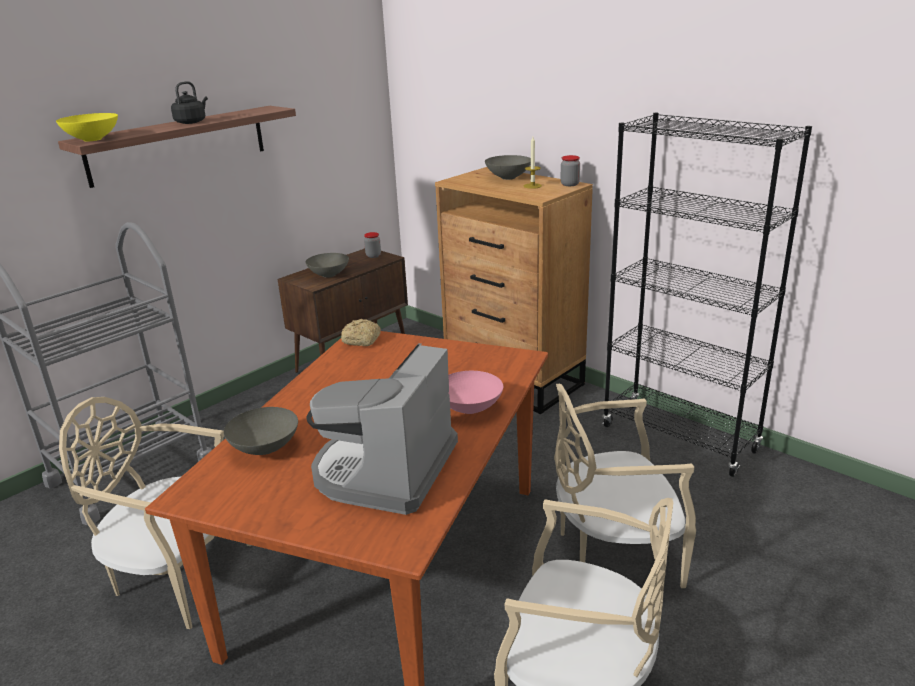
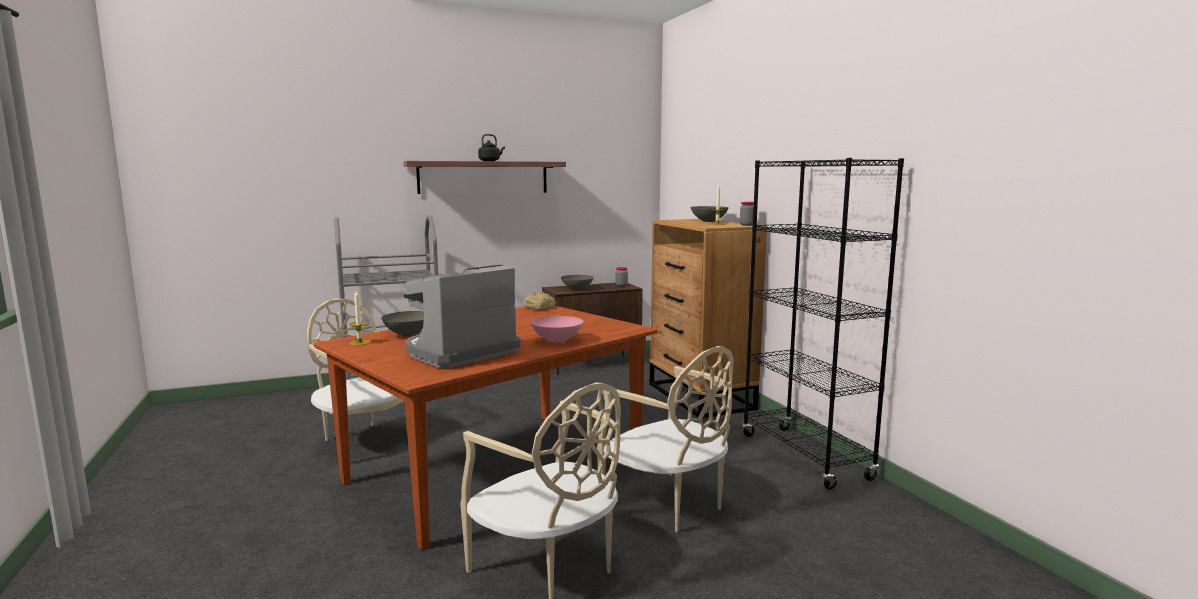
camera: 25 degrees right, 15 degrees down
(91, 139) = (419, 160): yellow bowl -> none
(219, 489) = (359, 343): none -> candle
(614, 551) = (667, 504): beige chair -> beige chair turned 150 degrees counterclockwise

